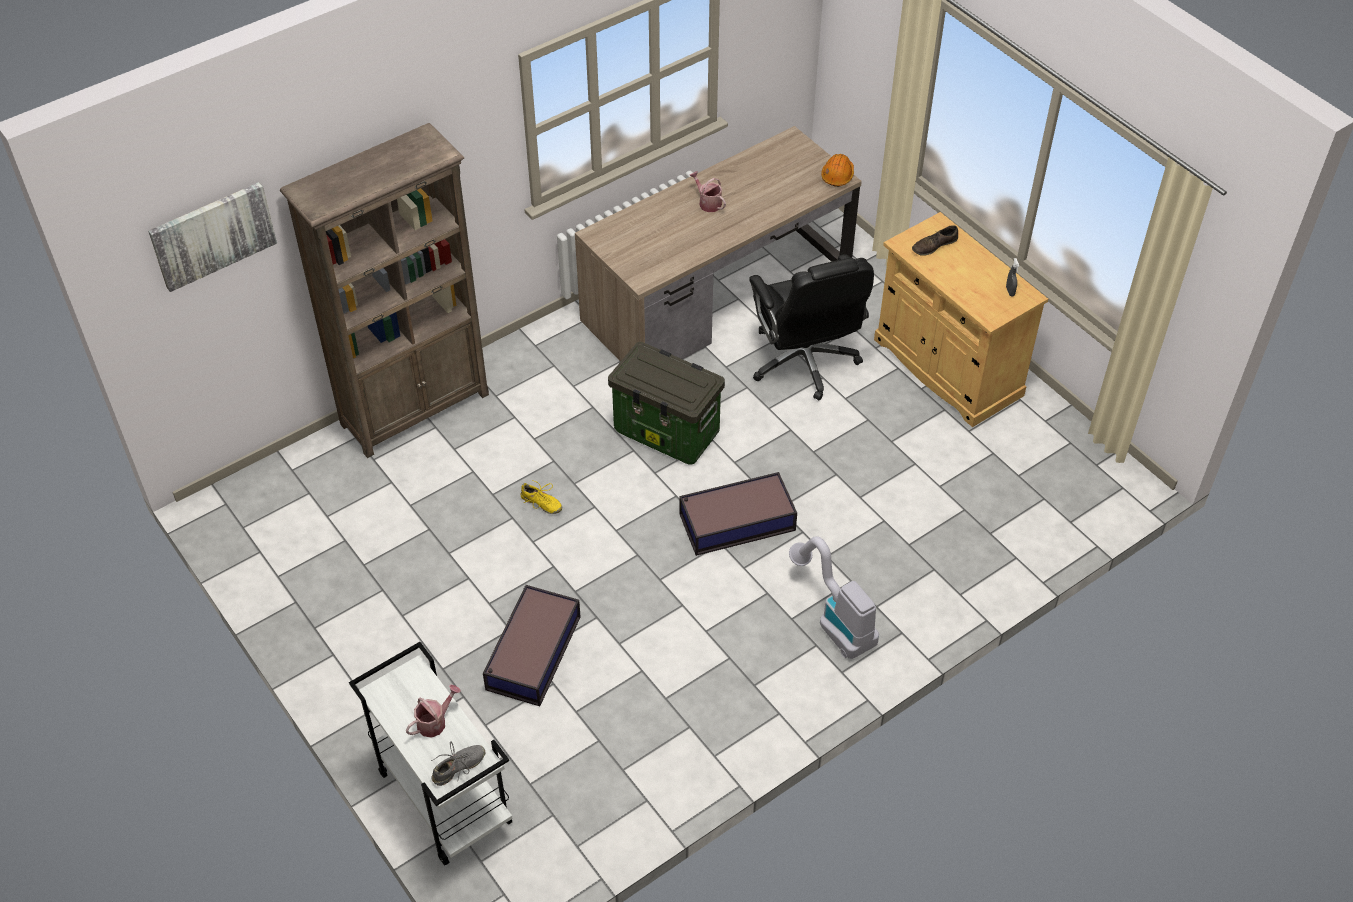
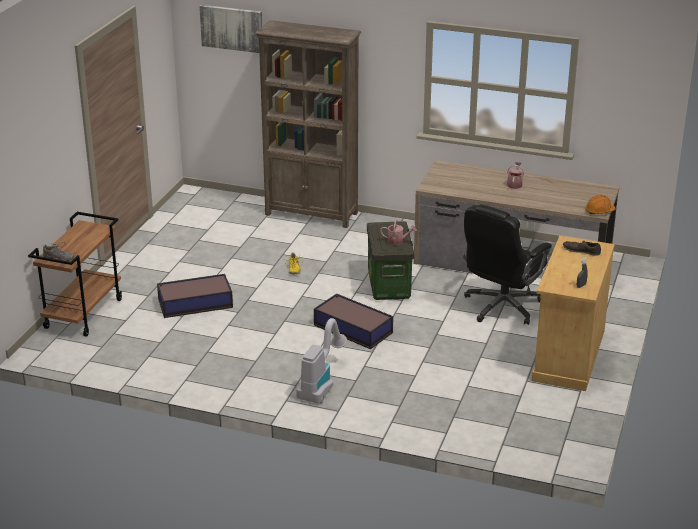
camera: 55 degrees right, 20 degrees down
(435, 722) = (79, 243): watering can -> watering can (397, 241)
(443, 797) = (83, 313): white cart -> brown cart

